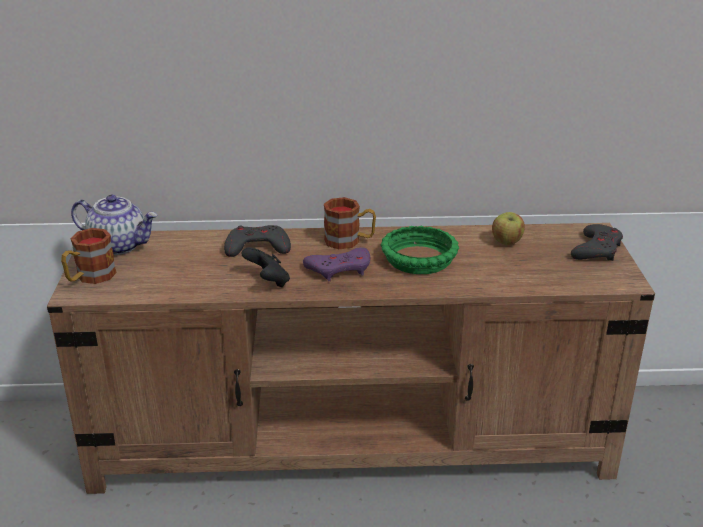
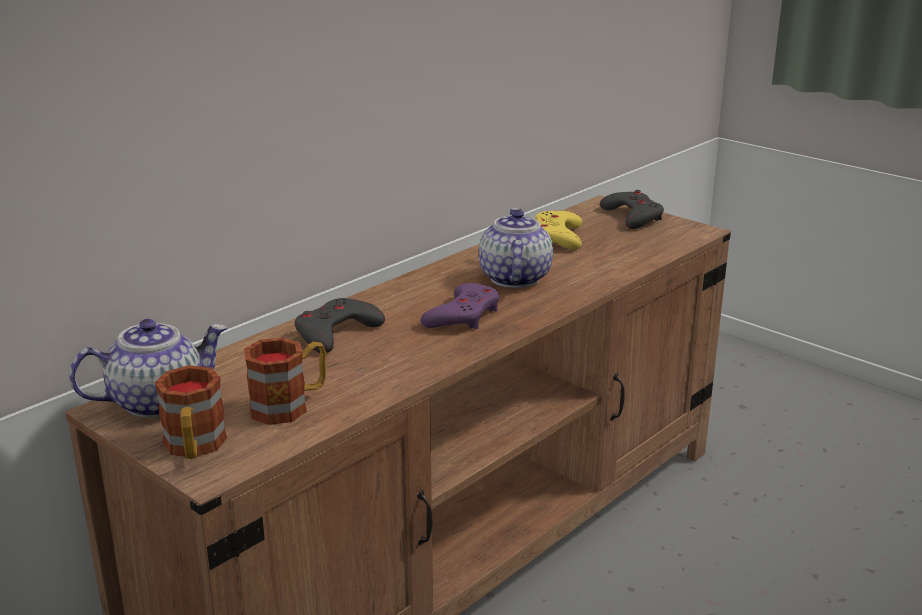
camera: 45 degrees left, 5 degrees down
(268, 282) = (419, 356): black game controller -> none
(349, 241) = (420, 289): mug -> mug (290, 405)
(418, 258) = (513, 278): green bowl -> teapot
(507, 242) = (557, 237): apple -> yellow game controller

